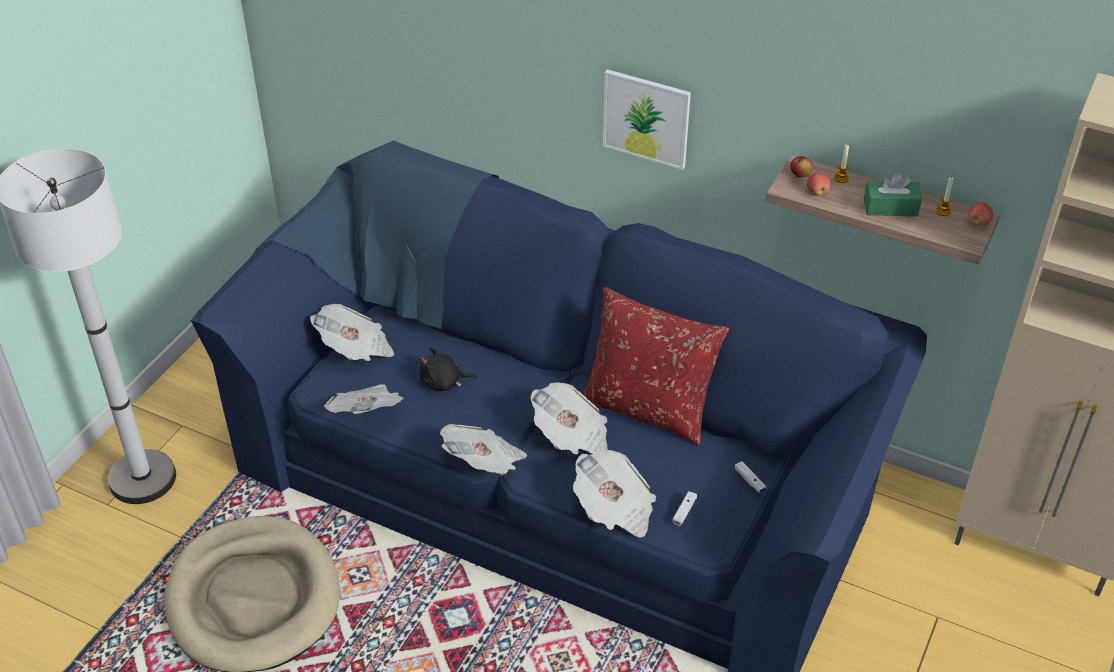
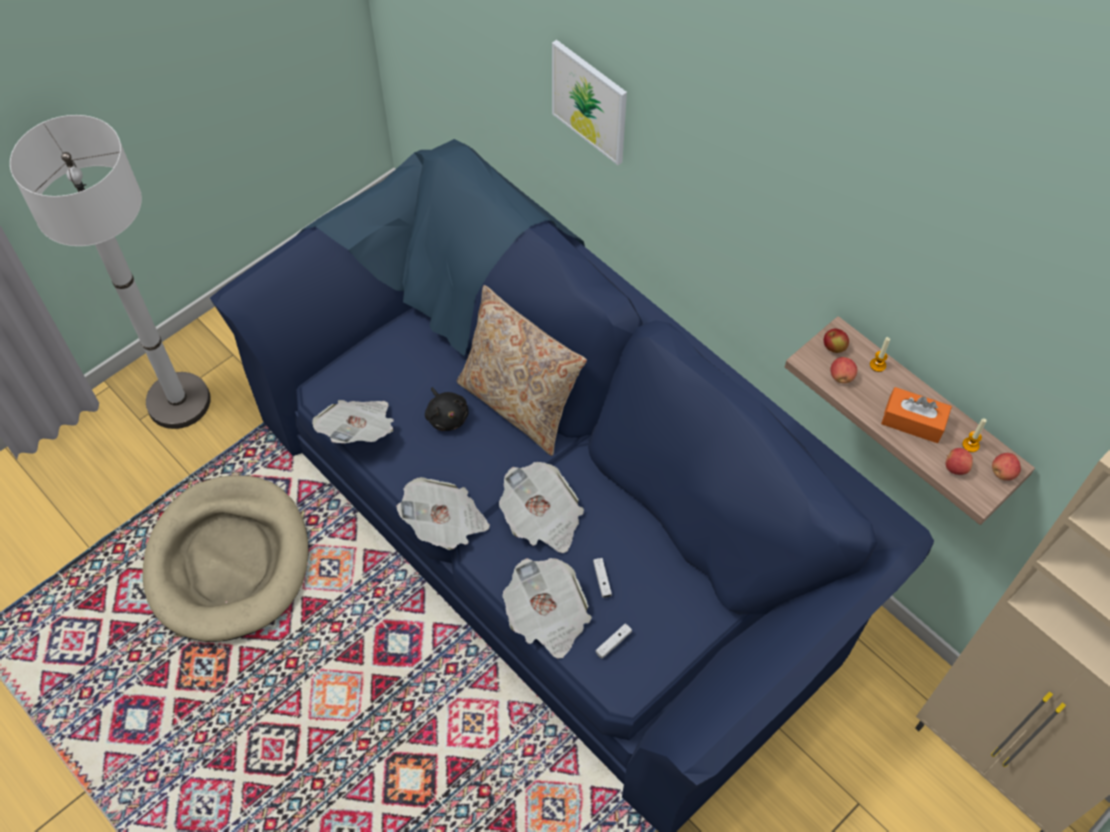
camera: 20 degrees right, 15 degrees up
(356, 349) = (379, 352): newspaper -> none
(444, 382) = (447, 416): black plush toy -> black plush toy turned 135 degrees counterclockwise
(506, 357) = (519, 404): none -> beige pillow
(646, 118) = (706, 218): picture -> picture (590, 102)
(649, 408) = (633, 509): red pillow -> none
(749, 480) = (694, 629): white game controller -> white game controller (602, 580)
(890, 207) = (913, 421): green tissue box -> orange tissue box
(940, 228) = (955, 467): none -> apple

